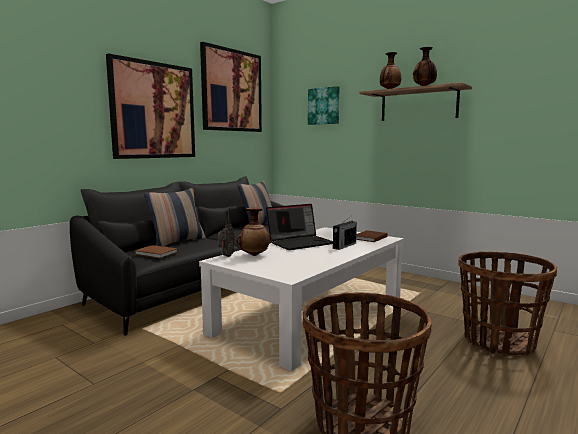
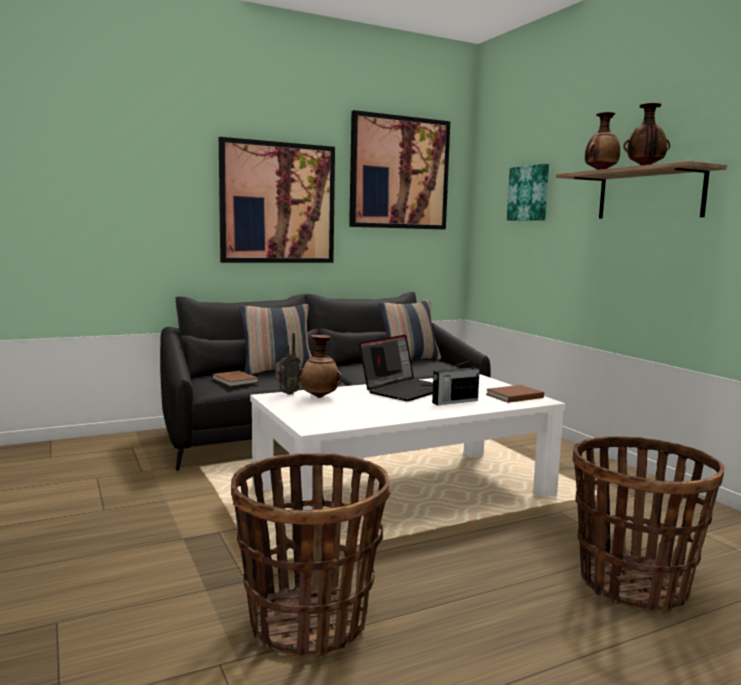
camera: 25 degrees right, 0 degrees up
(300, 242) = (405, 390): laptop -> laptop turned 45 degrees counterclockwise

